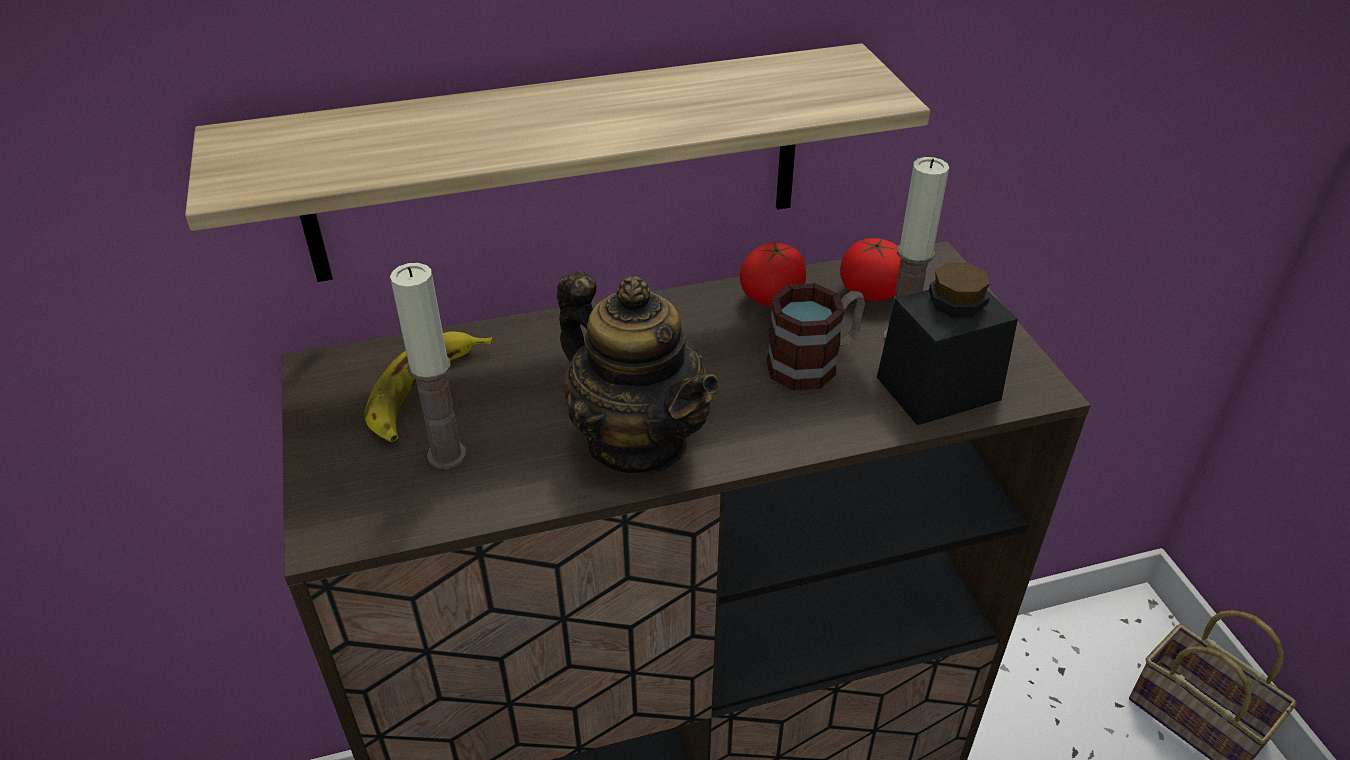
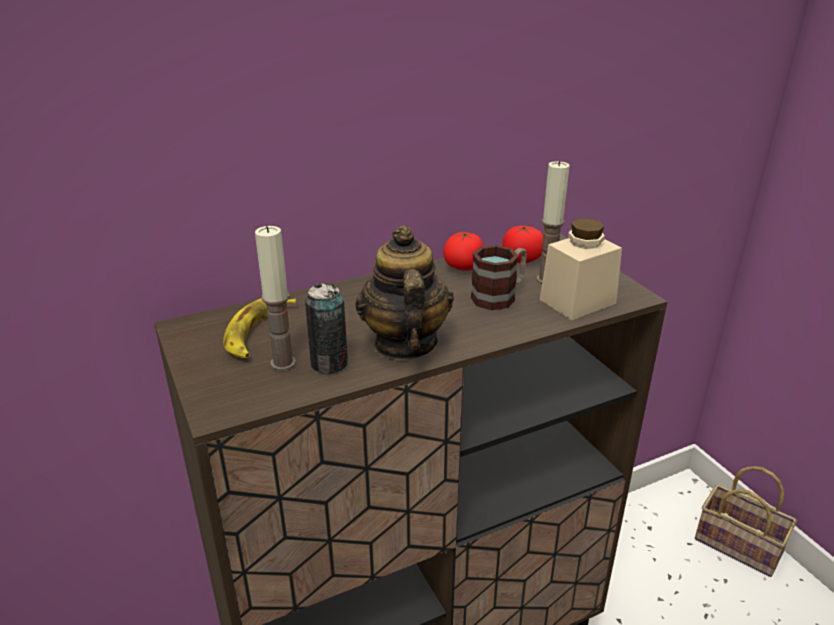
camera: 10 degrees left, 10 degrees down
(514, 465) = (329, 364): none -> can
(557, 165) = (329, 188): shelf -> none
(637, 441) = (404, 344): teapot -> teapot turned 135 degrees counterclockwise
(938, 388) = (577, 301): black jar -> beige jar

